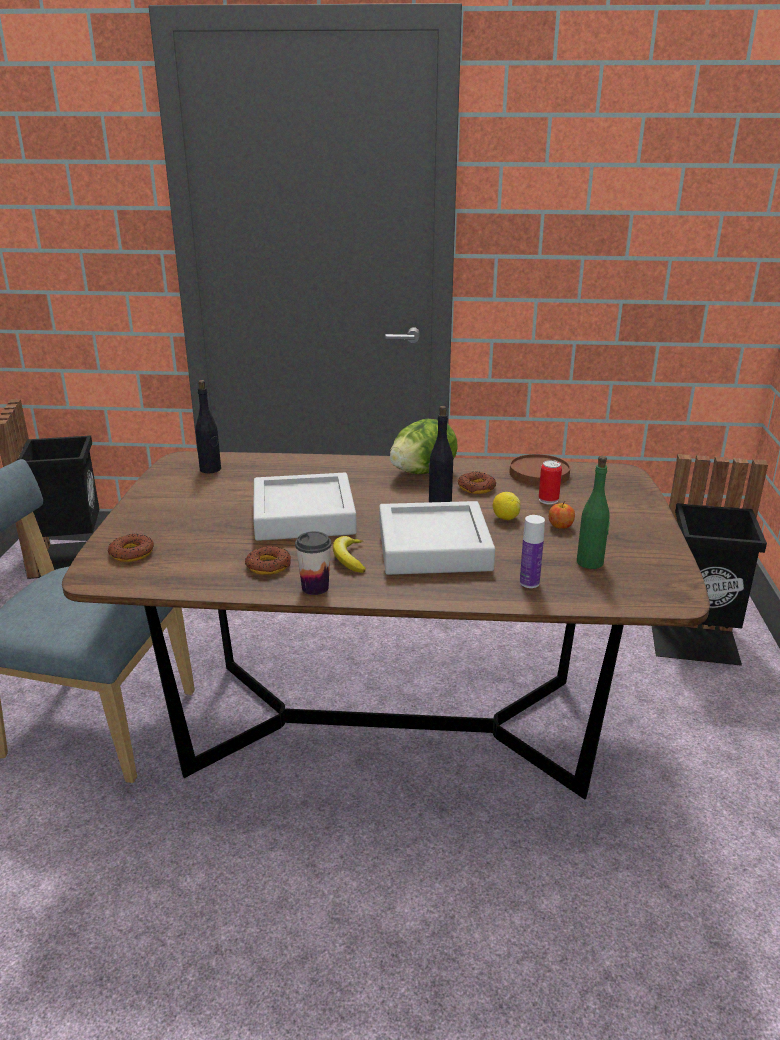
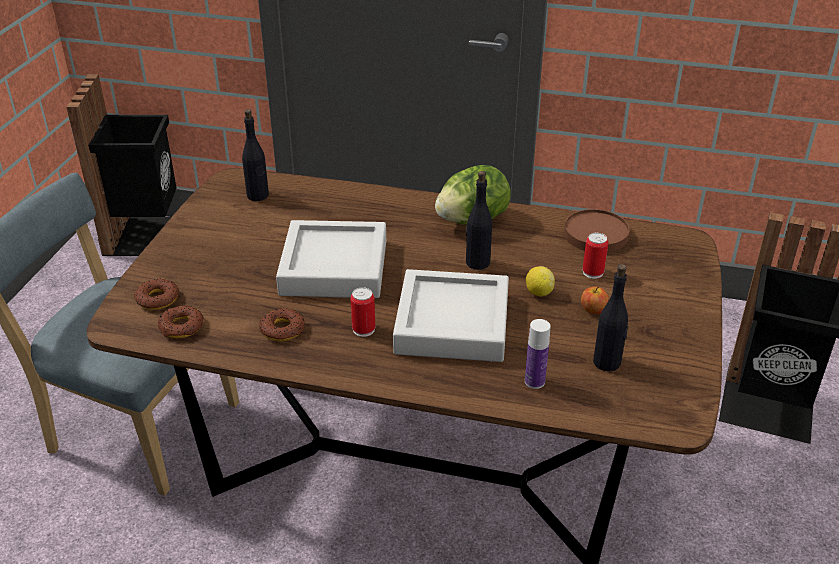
camera: 10 degrees right, 10 degrees up
(315, 588) = (320, 362): cup -> none
(349, 559) = (363, 329): banana -> can
(476, 488) = (522, 247): donut -> donut (181, 327)
(590, 562) = (607, 362): green bottle -> black bottle

